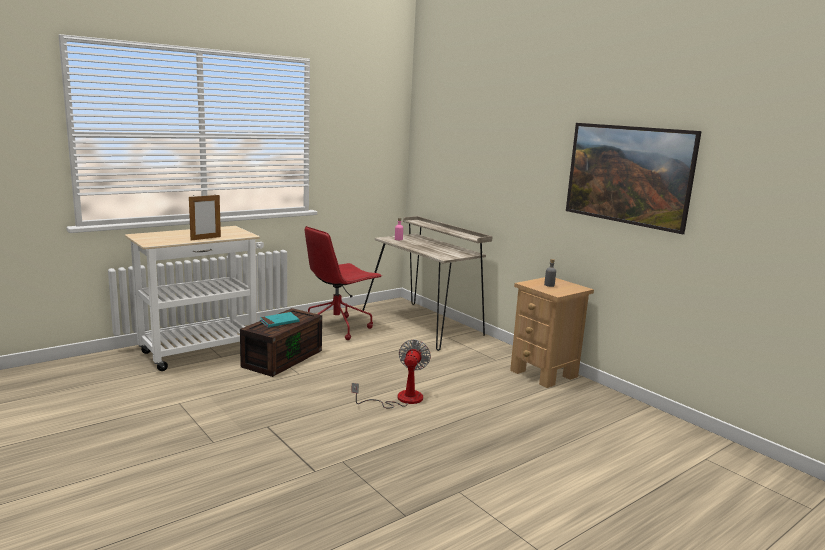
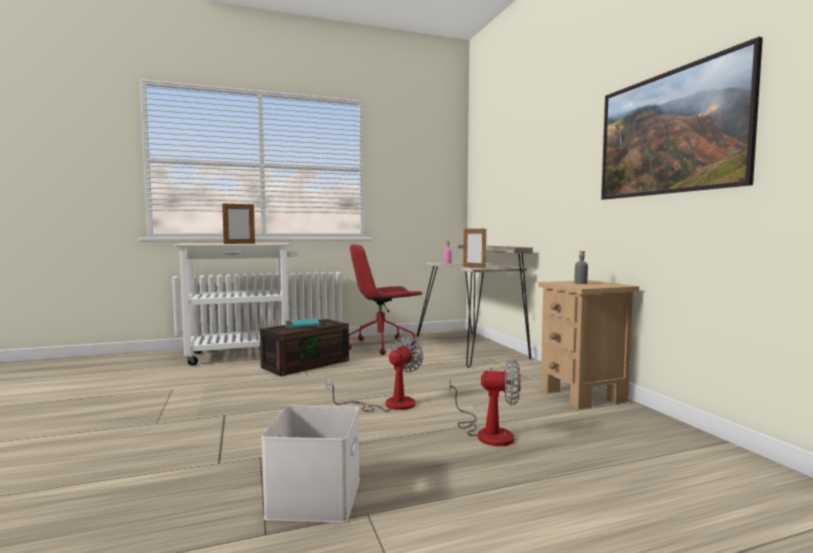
camera: 20 degrees right, 10 degrees down
(416, 487) = (316, 498): none -> white storage box
(439, 254) = (474, 267): none -> picture frame
(494, 417) = (487, 432): none -> fan

